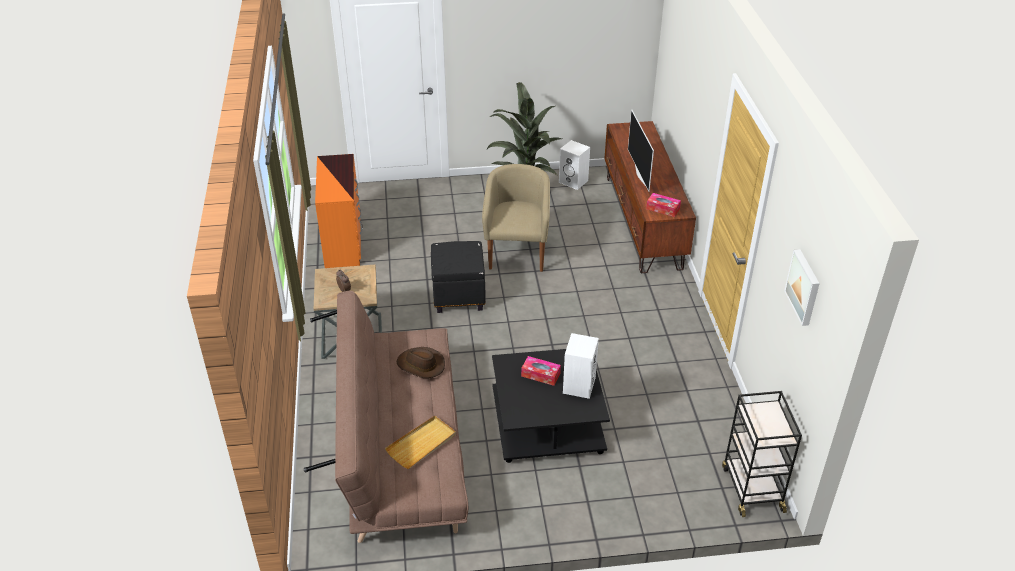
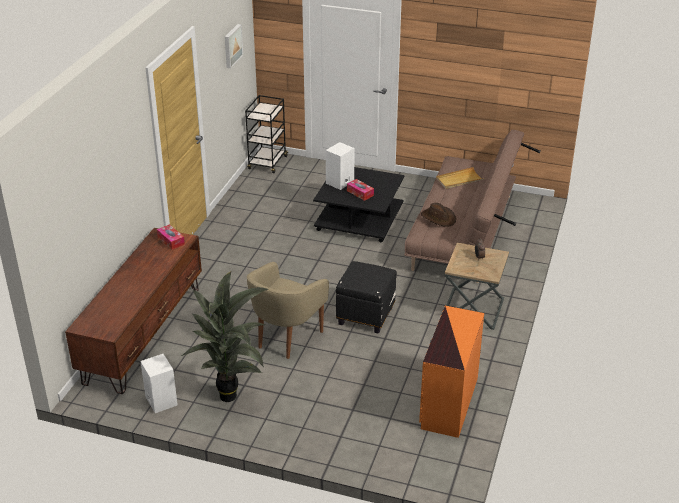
camera: 155 degrees left, 5 degrees down
(641, 175) = (152, 274): television -> none

